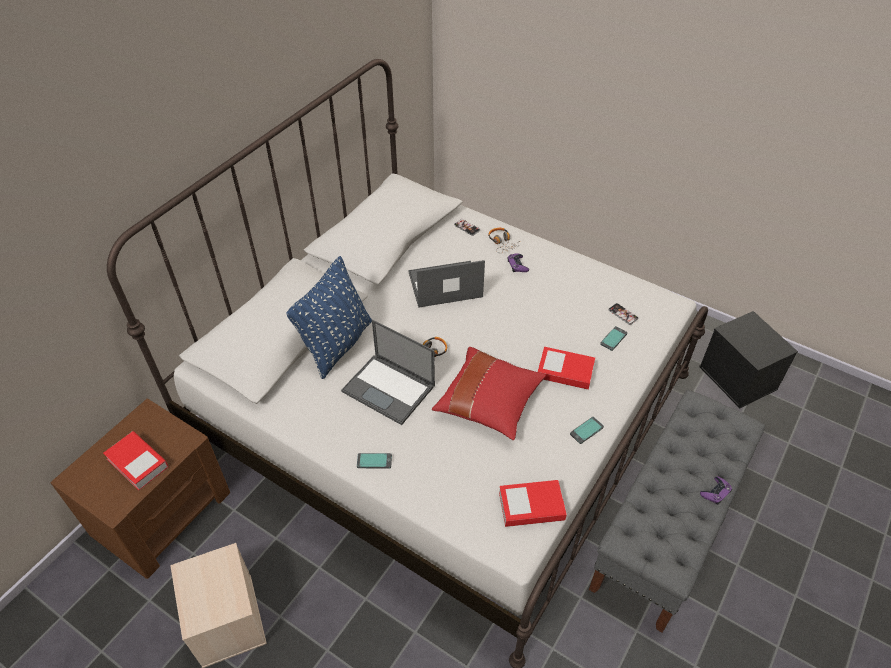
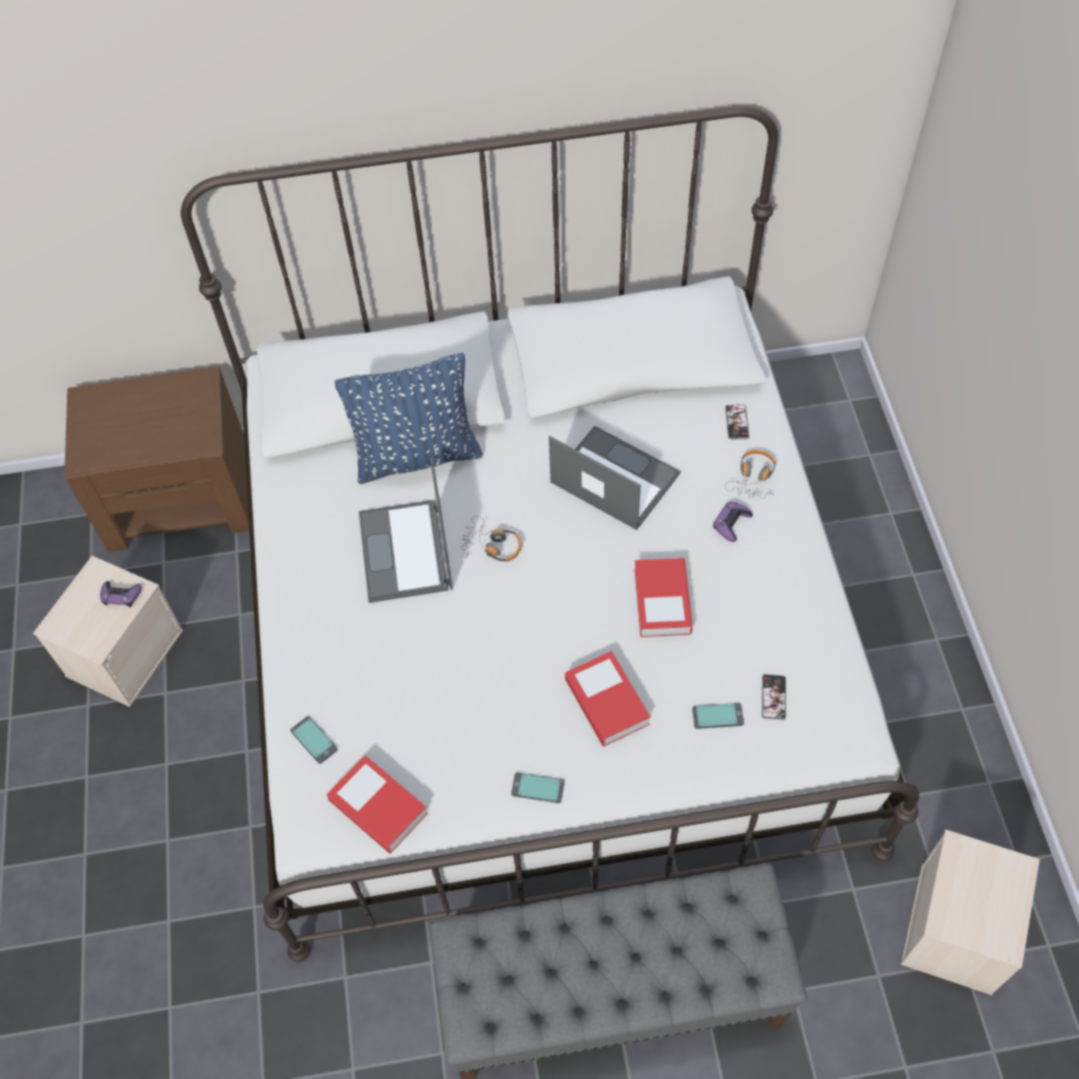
camera: 50 degrees right, 10 degrees up
(137, 463) = (143, 430): book -> book (662, 601)
(374, 461) = (301, 616): phone -> phone (314, 740)
(489, 403) = (480, 660): red pillow -> none
(715, 492) = (623, 1001): purple game controller -> purple game controller (121, 595)
(739, 378) = (957, 930): black storage box -> beige storage box

